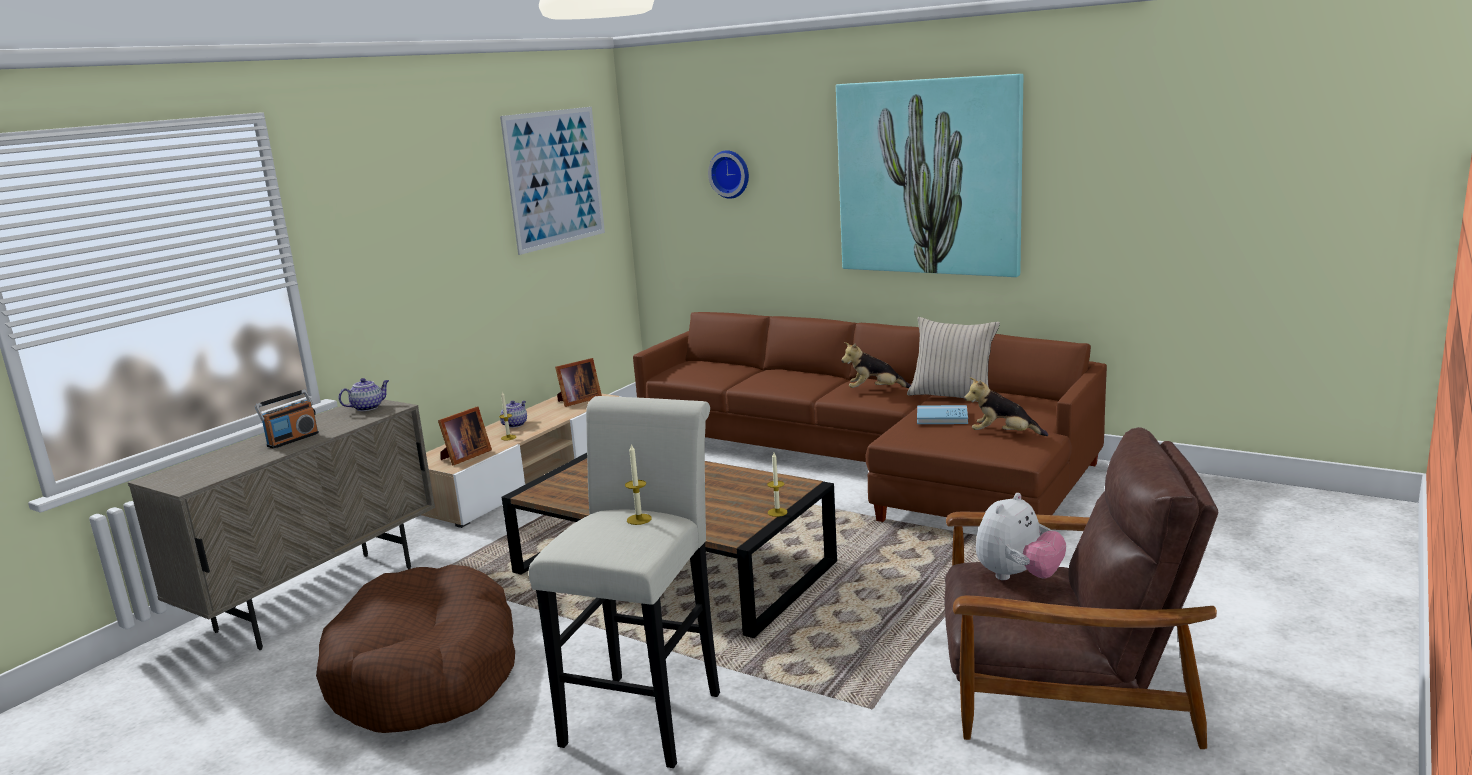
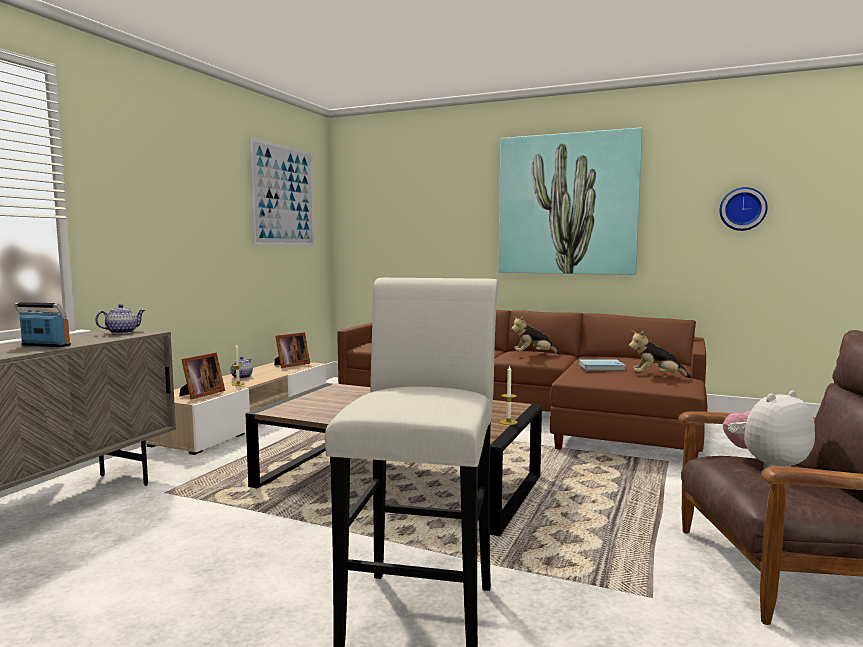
camera: 10 degrees left, 10 degrees down
(292, 440) = (45, 345): radio -> radio turned 105 degrees counterclockwise
(426, 673) = (169, 577): brown dog bed -> none
(639, 519) = (434, 389): candle -> none
(730, 174) = (413, 206): wall clock -> wall clock (742, 209)
(952, 396) = (596, 358): beige pillow -> none
(1018, 577) = (766, 464): plush toy -> plush toy turned 150 degrees counterclockwise

